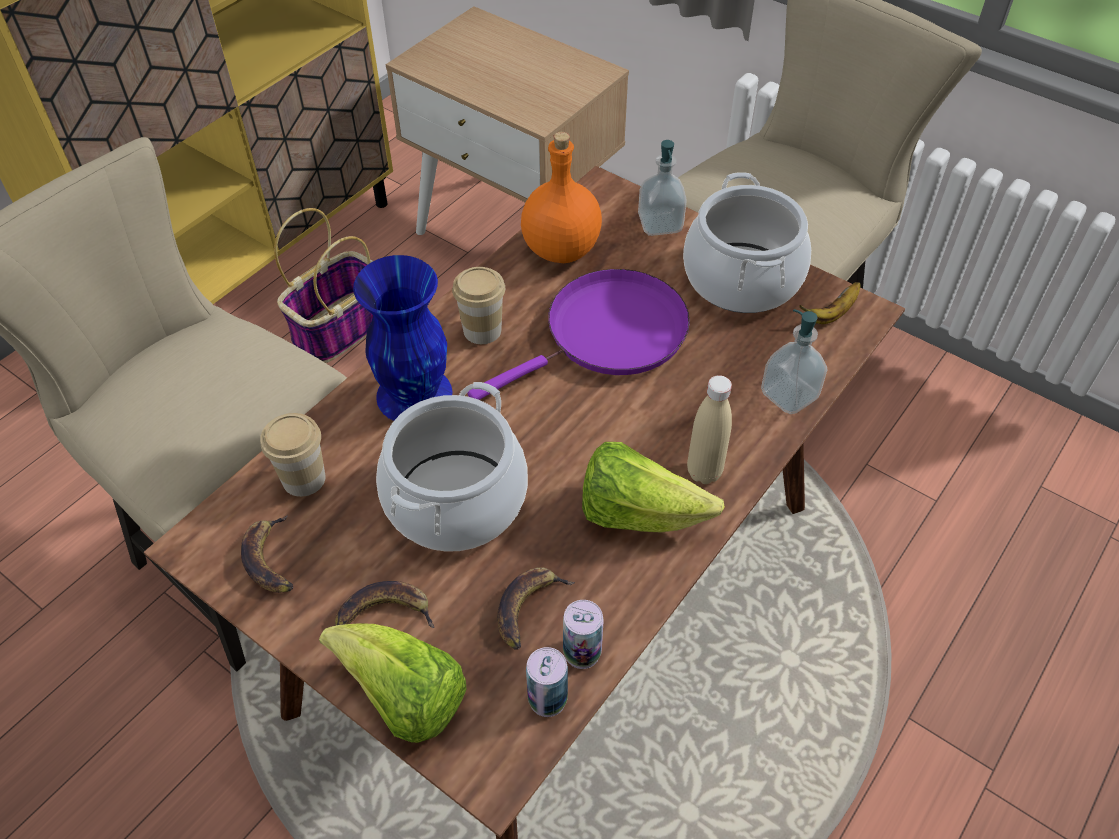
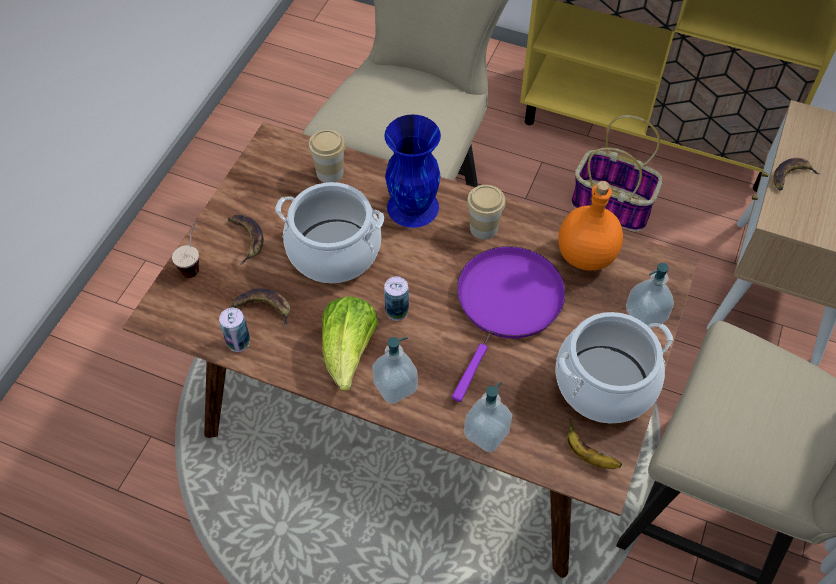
camera: 75 degrees right, 5 degrees up
(271, 559) = (270, 177): banana -> banana (790, 176)
(403, 697) = (195, 262): lettuce -> cup
(547, 699) = (204, 331): can -> can (397, 311)
(609, 335) = (507, 304): purple frying pan -> purple frying pan turned 105 degrees counterclockwise
(704, 472) = (395, 386): beige bottle -> soap dispenser

